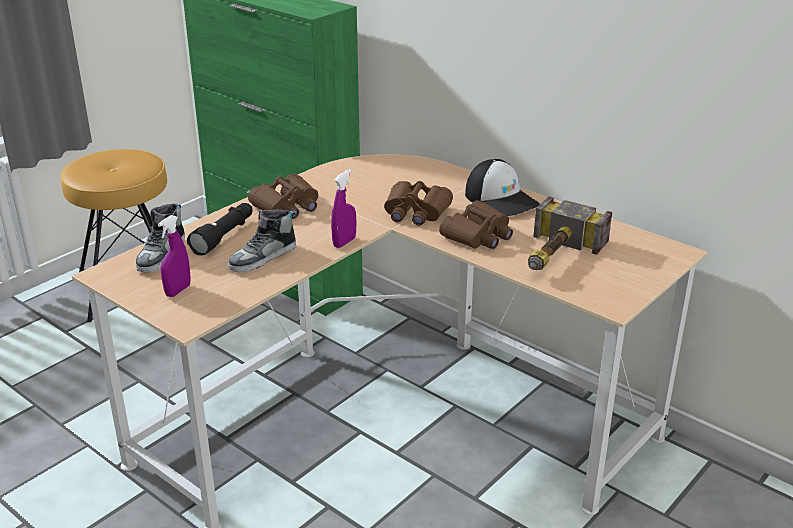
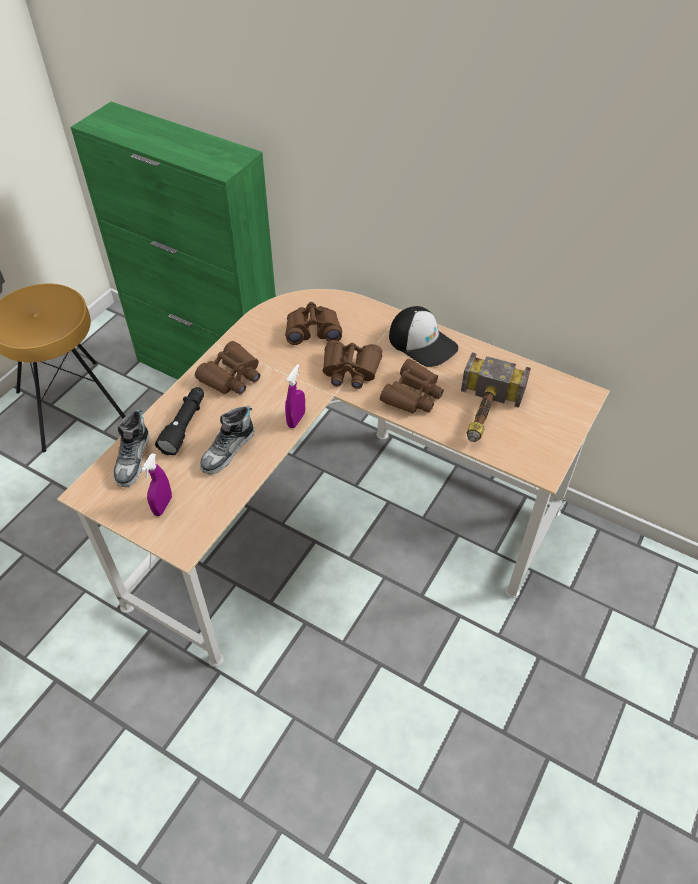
camera: 10 degrees left, 20 degrees up
(385, 182) = (313, 330): none -> brown binoculars

